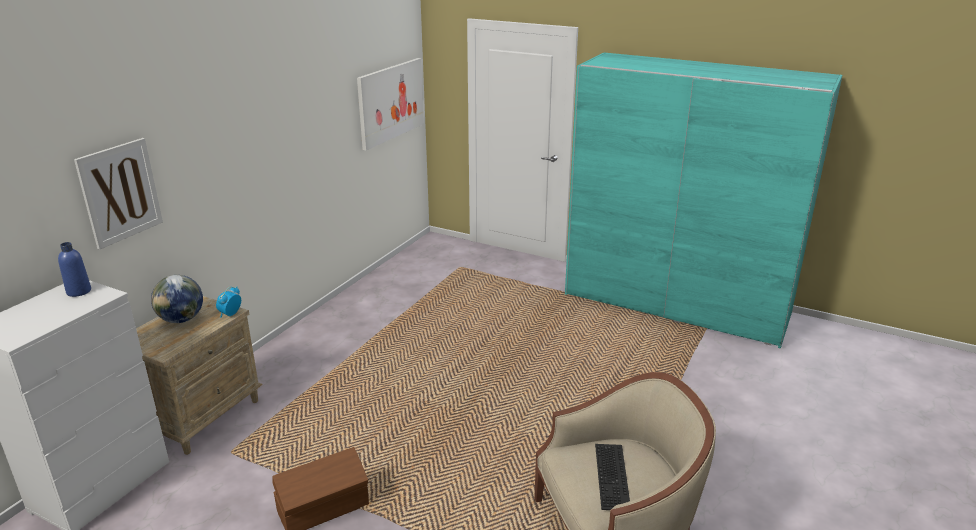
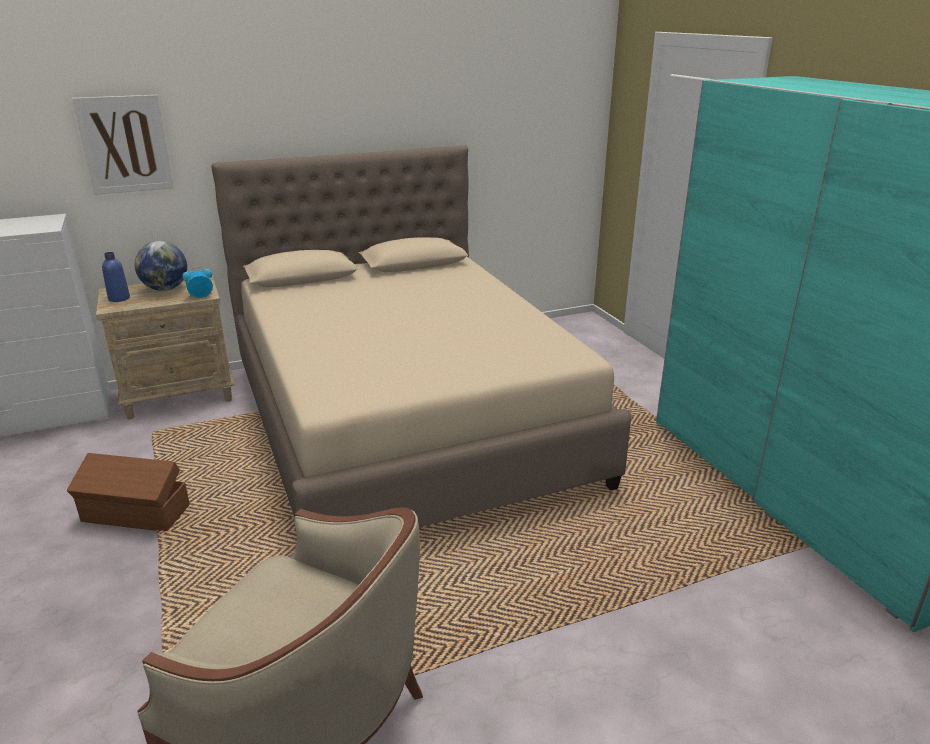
camera: 40 degrees right, 0 degrees up
(79, 291) = (40, 222): blue bottle -> blue bottle (119, 298)
(391, 102) = (541, 133): picture -> none
(418, 356) = (406, 421): none -> beige bed
(614, 476) = (279, 628): keyboard -> none

